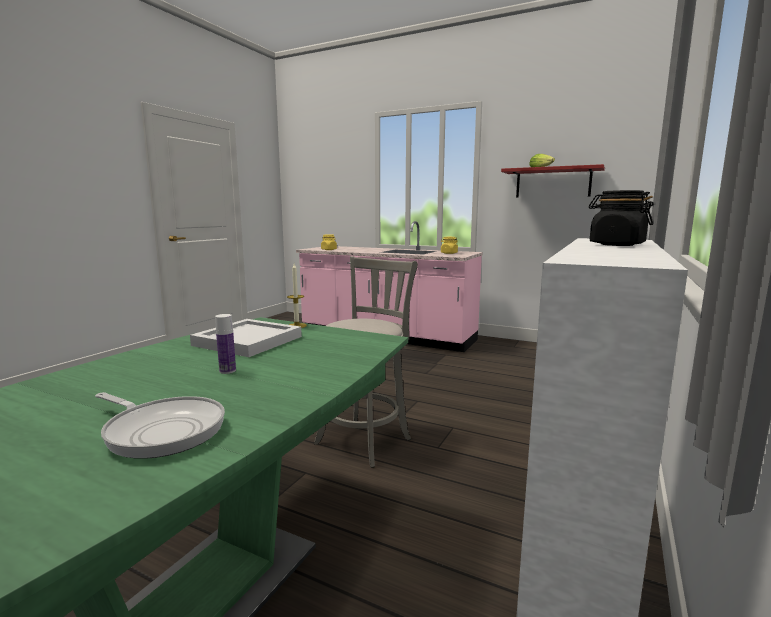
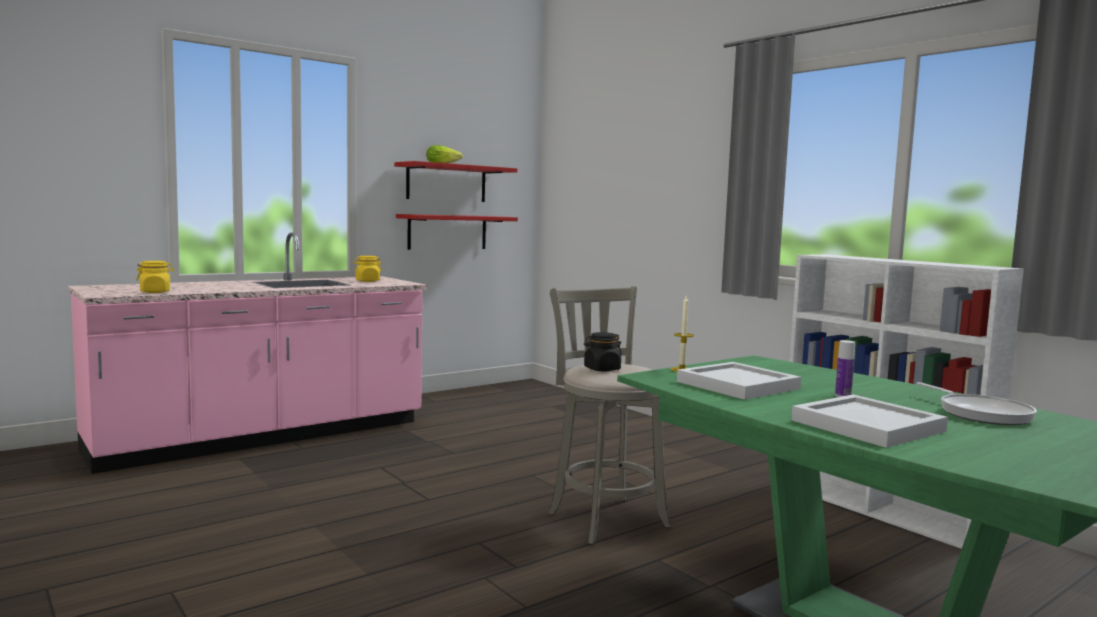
camera: 65 degrees left, 5 degrees down
(94, 382) = (868, 426): none -> white tray
(162, 430) = (980, 413): frying pan -> frying pan turned 105 degrees clockwise
(551, 222) = (447, 232): none -> red shelf
(616, 245) = (881, 259): black jar -> black jar (602, 369)

